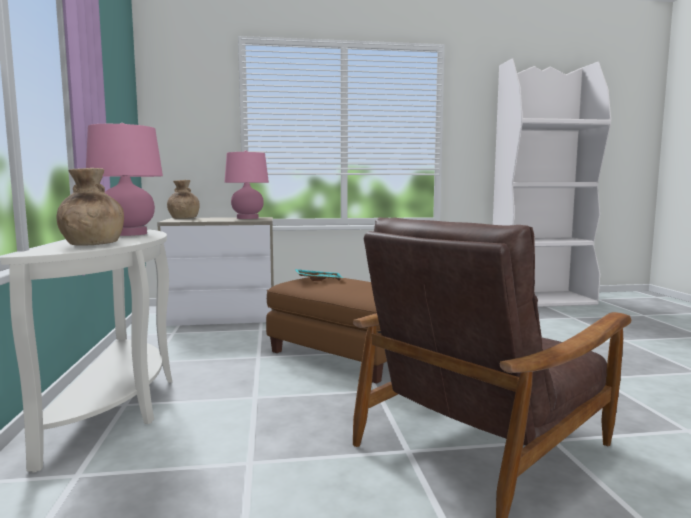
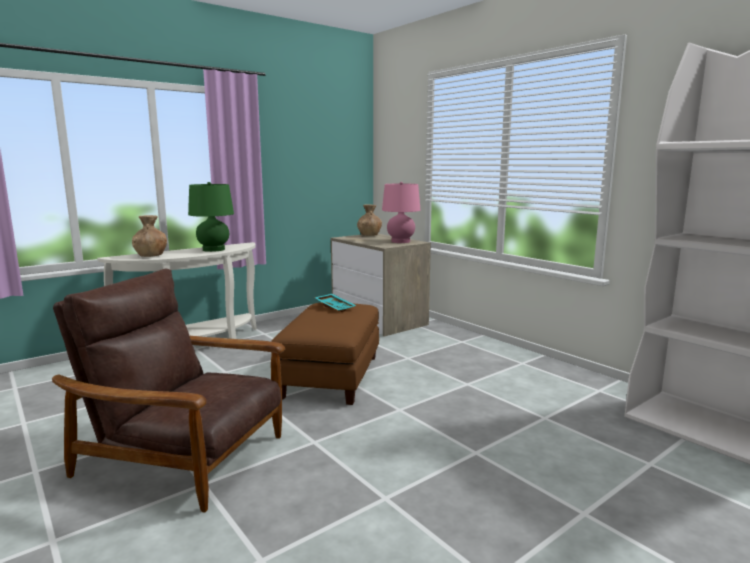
camera: 60 degrees right, 5 degrees up
(128, 234) = (213, 249): pink table lamp -> green table lamp

